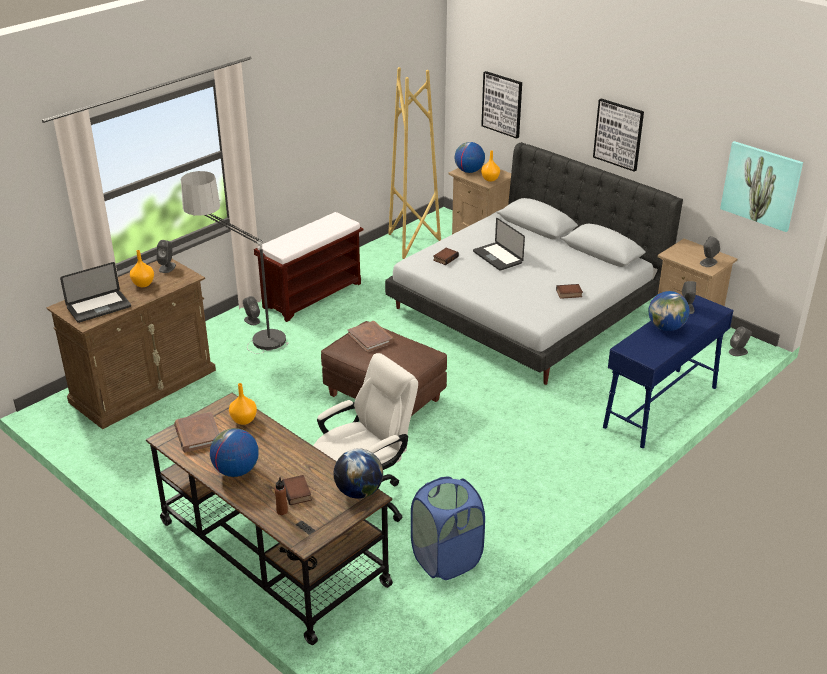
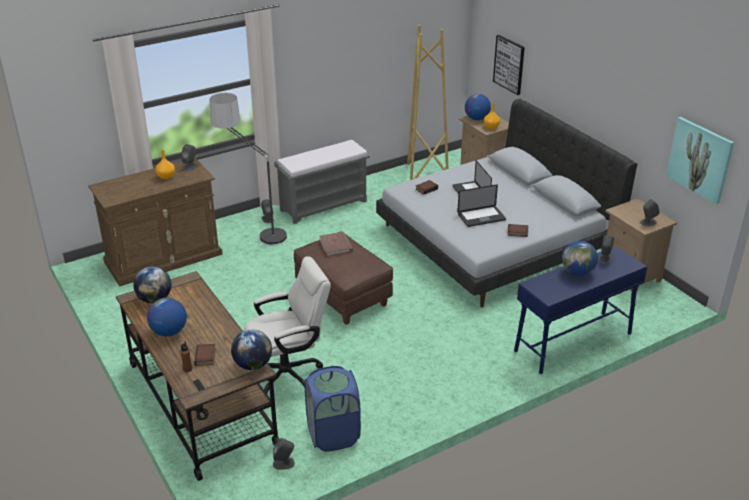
camera: 15 degrees right, 0 degrees up
(99, 307) = (125, 190): laptop -> laptop (481, 217)
(197, 434) = (154, 299): brown book -> globe
(244, 420) = (194, 293): orange vase -> none
(313, 295) = (324, 205): brown bench -> grey bench
(619, 134) = (593, 100): picture -> none
(738, 351) = (667, 305): grey speaker -> grey speaker (284, 463)

